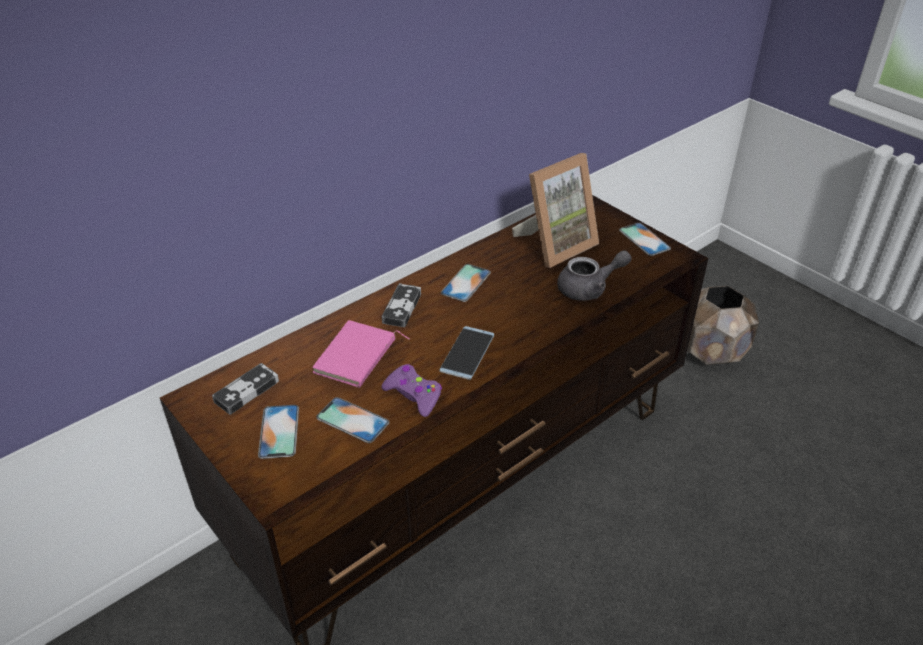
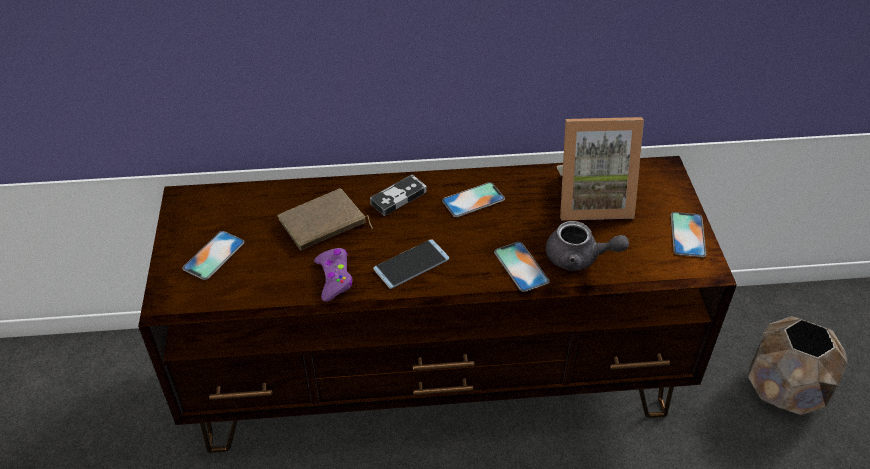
camera: 35 degrees right, 5 degrees up
(247, 391) = (222, 211): game controller -> none
(352, 420) = (271, 274): phone -> phone (521, 267)
(357, 358) = (323, 224): pink book -> brown book

